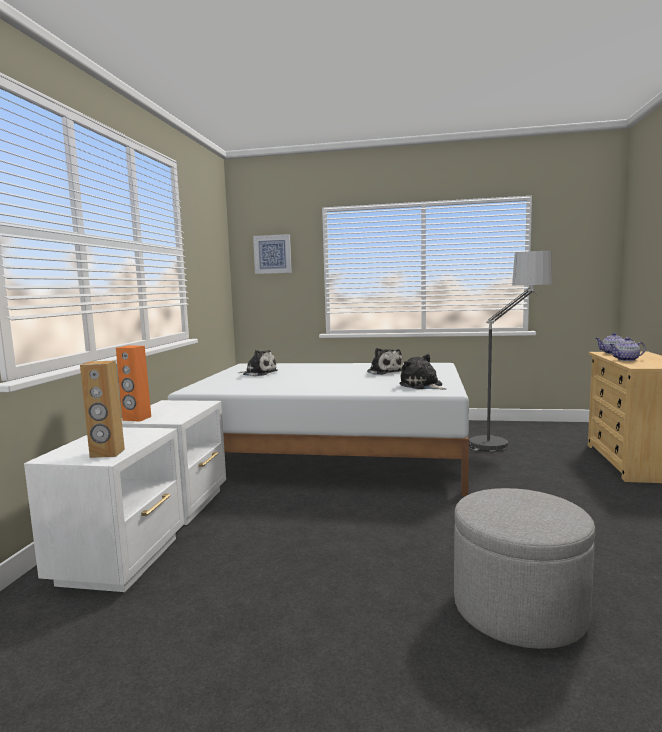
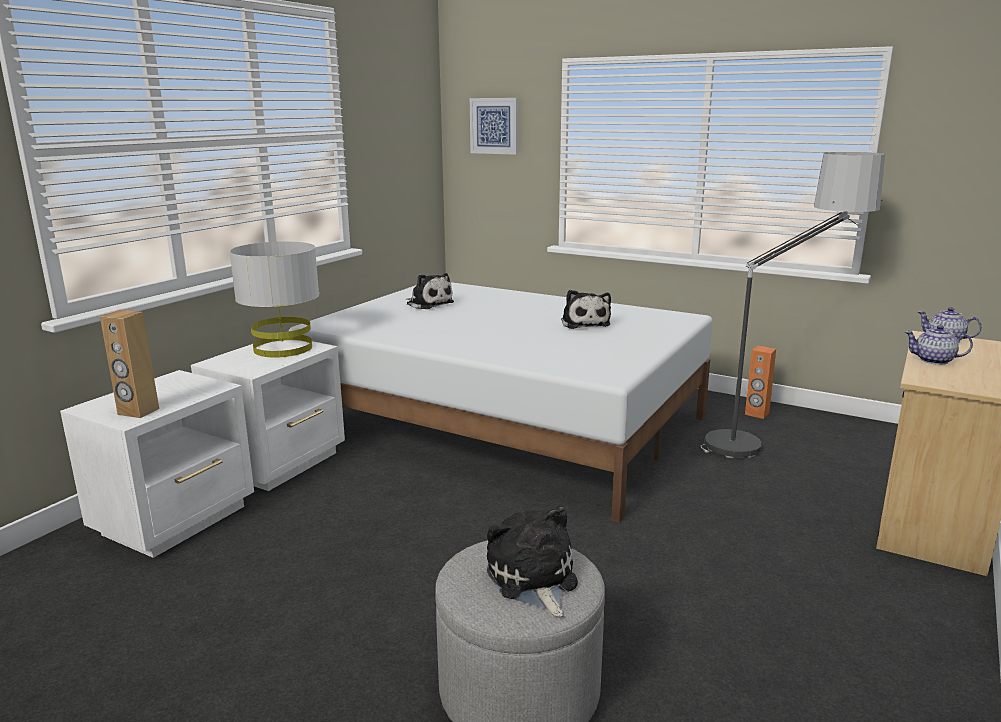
camera: 20 degrees right, 10 degrees up
(136, 418) = (221, 362): orange speaker -> orange speaker (756, 414)
(178, 406) = (283, 348): none -> grey table lamp
(422, 386) = (594, 360): plush toy -> plush toy (533, 579)

